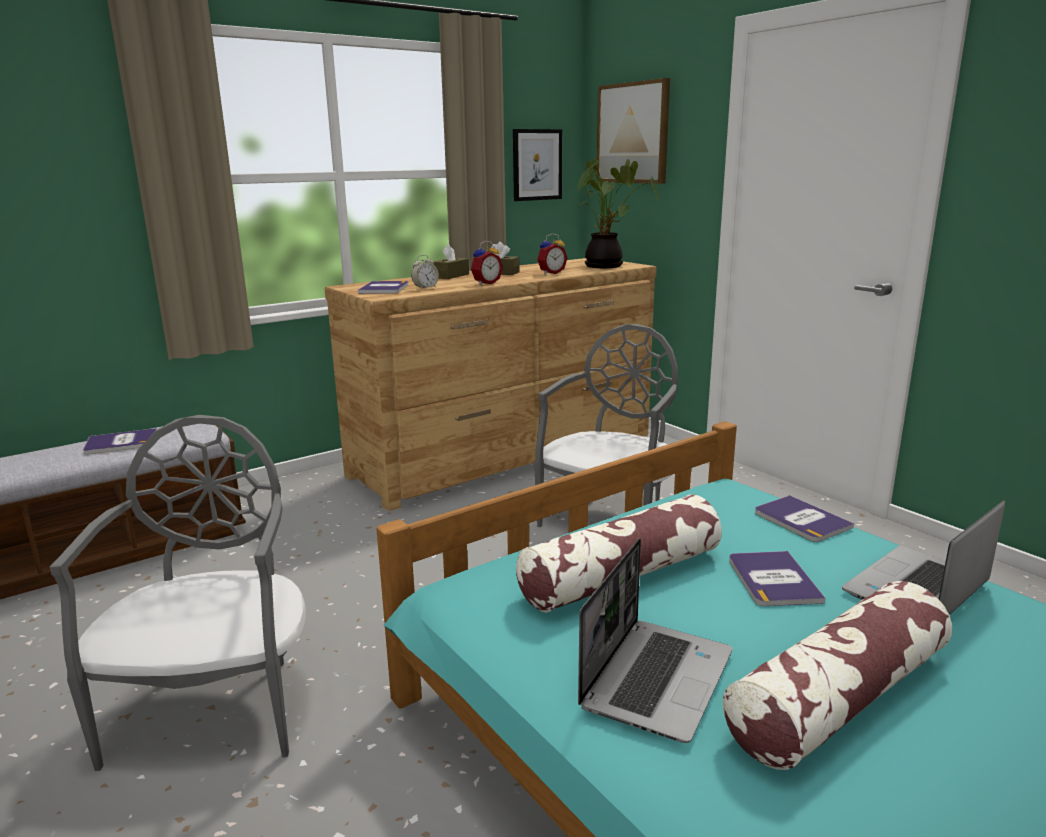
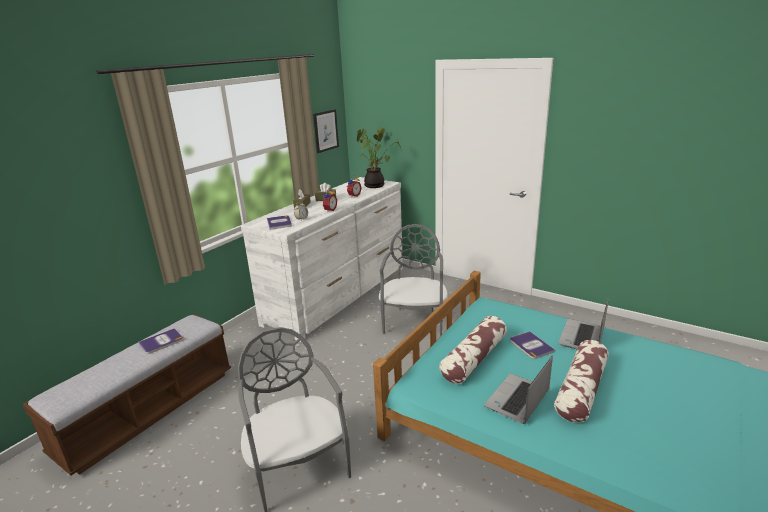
camera: 20 degrees left, 5 degrees up
(507, 455) = (339, 294): brown dresser -> white dresser
(633, 133) = (378, 112): picture -> none
(656, 678) = (517, 400): laptop -> laptop turned 150 degrees counterclockwise
(801, 520) = (524, 313): book -> none

